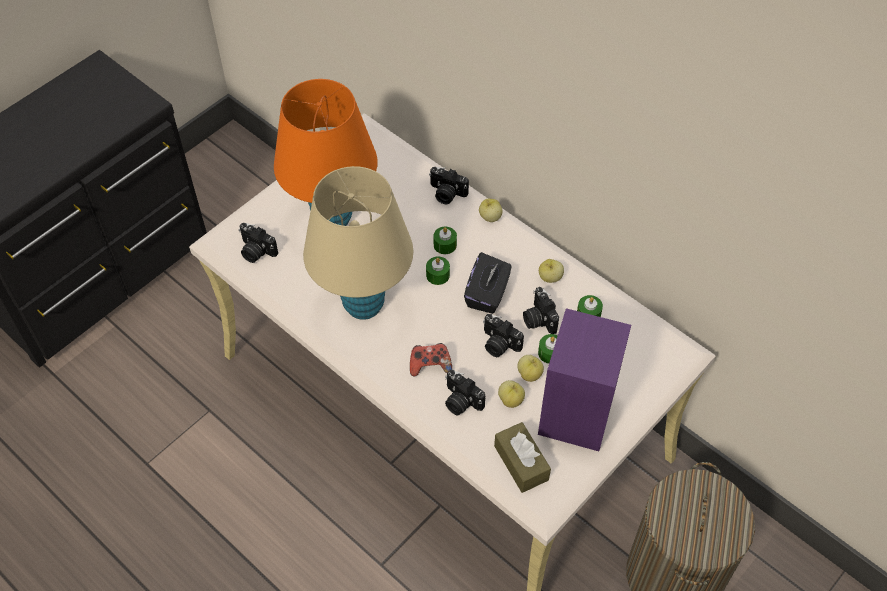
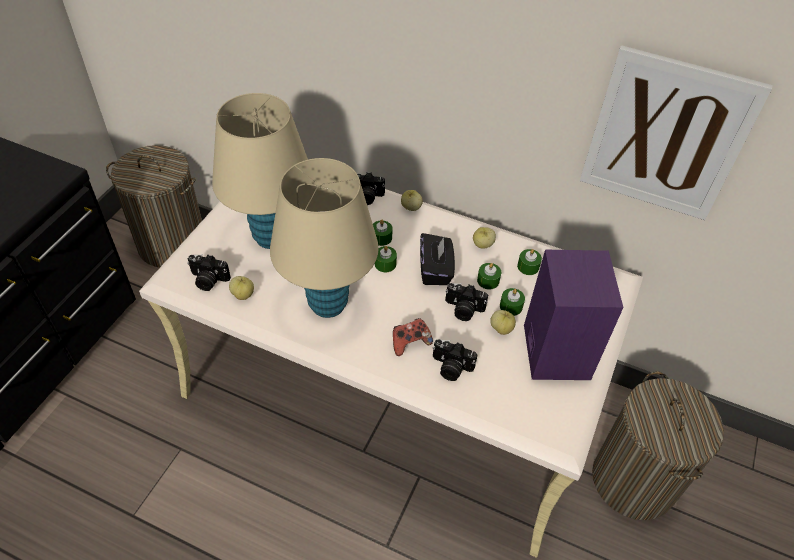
camera: 20 degrees left, 5 degrees down
(262, 183) = (172, 244): none -> laundry basket
(332, 218) = (271, 237): orange table lamp -> beige table lamp
(511, 400) = (495, 355): apple -> apple (243, 294)
(521, 463) = (528, 408): brown tissue box -> none
(538, 319) = (488, 280): camera -> green candle
(731, 217) = (666, 136): none -> picture

